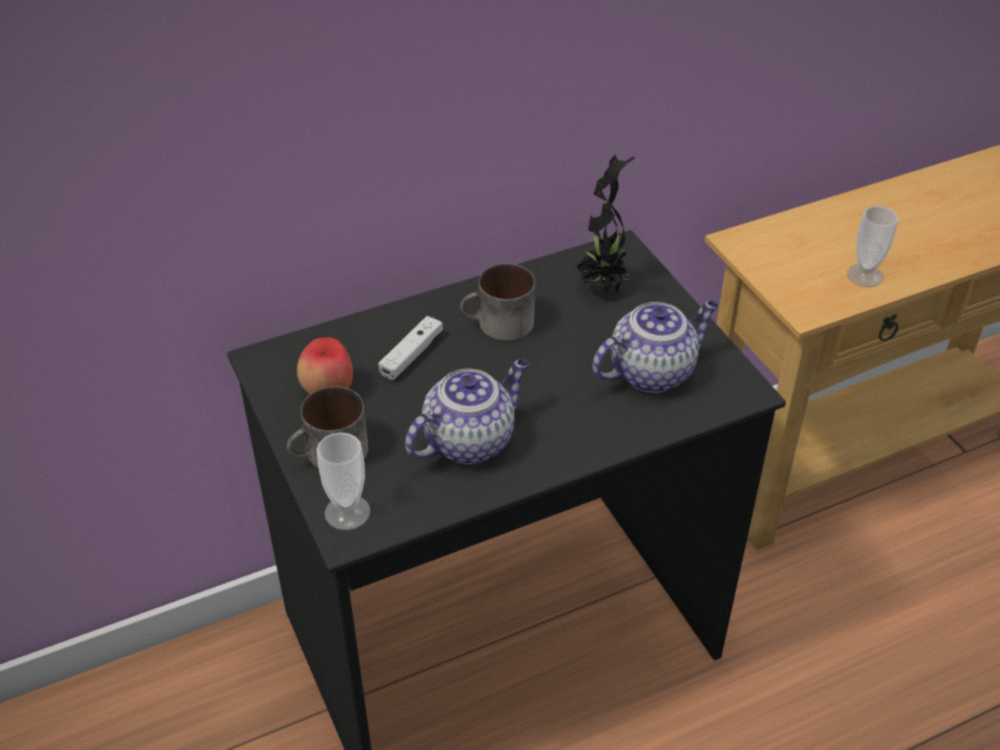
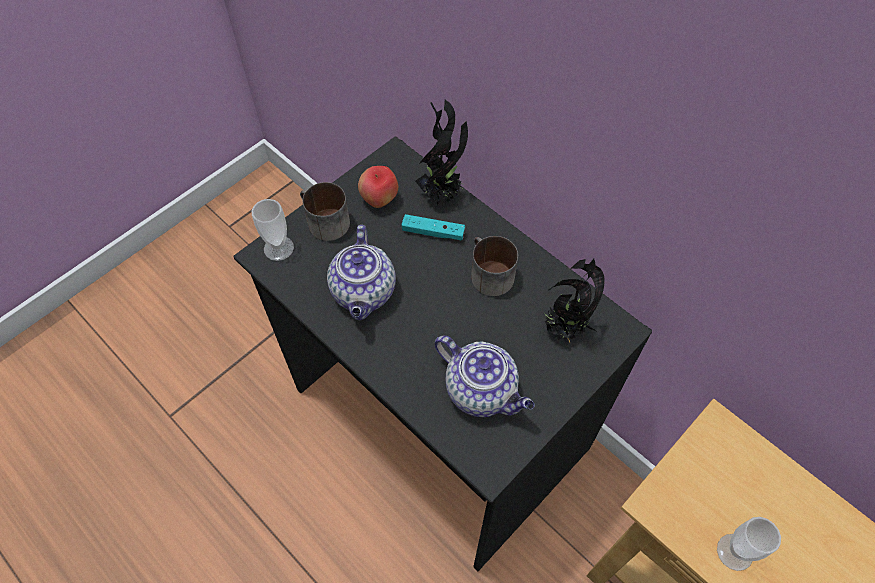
camera: 70 degrees right, 15 degrees up
(358, 332) = (442, 195): none -> potted plant
(411, 355) = (433, 232): white game controller -> turquoise game controller
(470, 440) = (364, 293): teapot -> teapot turned 60 degrees clockwise

